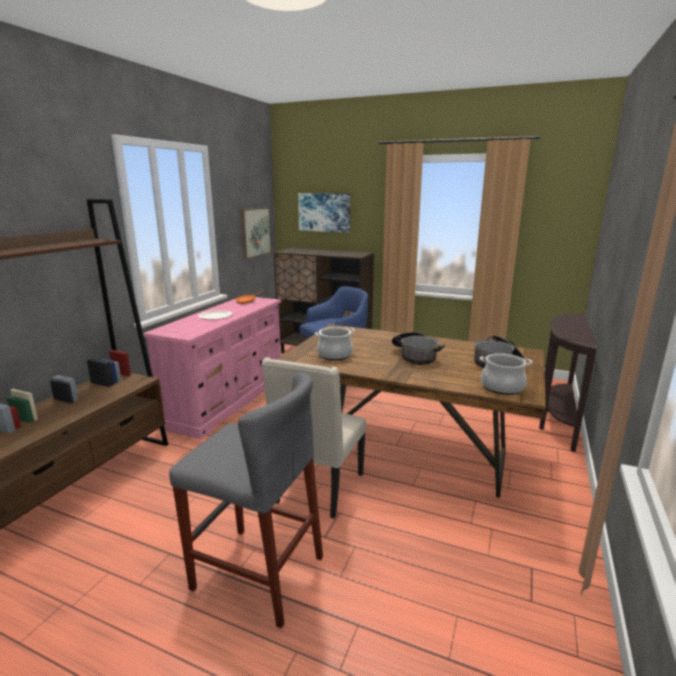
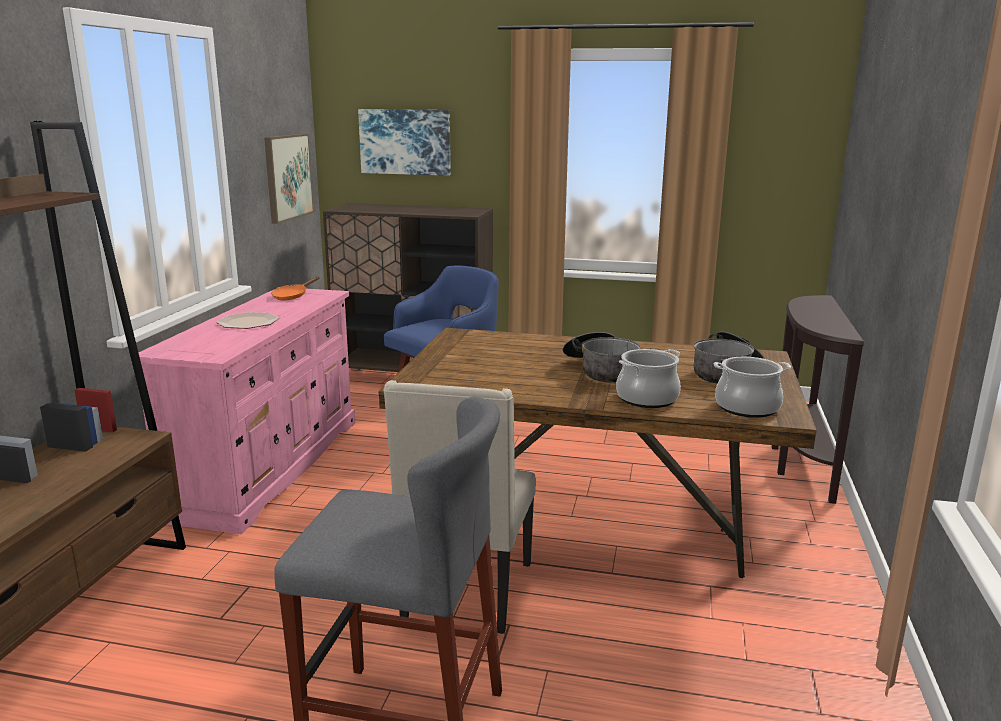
camera: 10 degrees left, 0 degrees up
(335, 355) = (475, 375): cooking pot -> cooking pot (647, 398)

